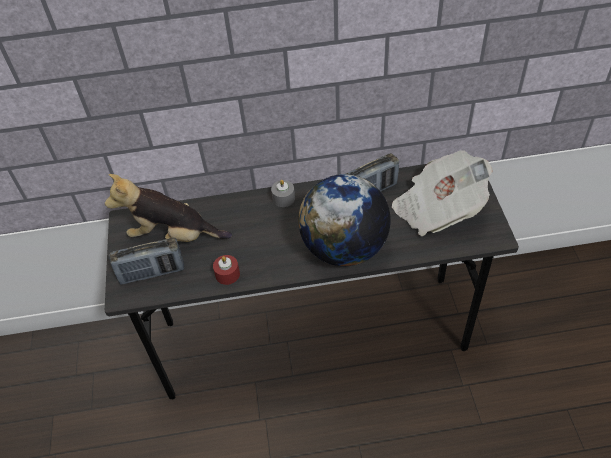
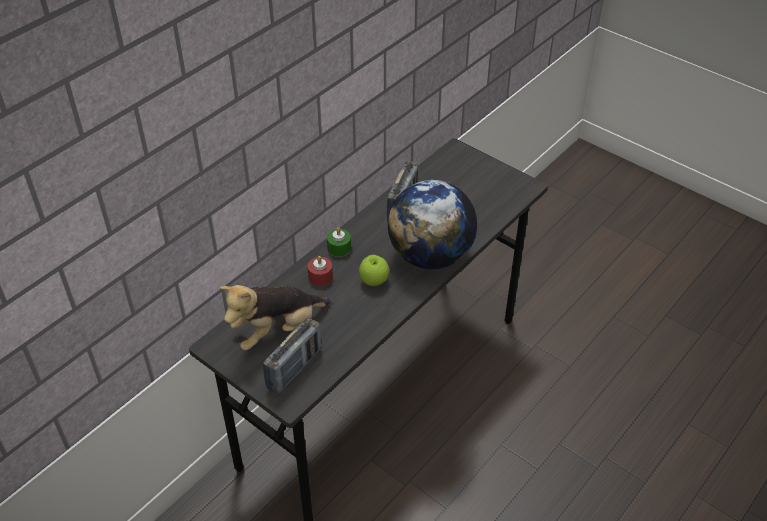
camera: 45 degrees left, 5 degrees down
(227, 274) = (361, 329): red candle -> red candle (320, 276)
(279, 241) = (374, 281): none -> apple
(283, 198) = (339, 248): grey candle -> green candle
(438, 209) = (466, 189): newspaper -> none

